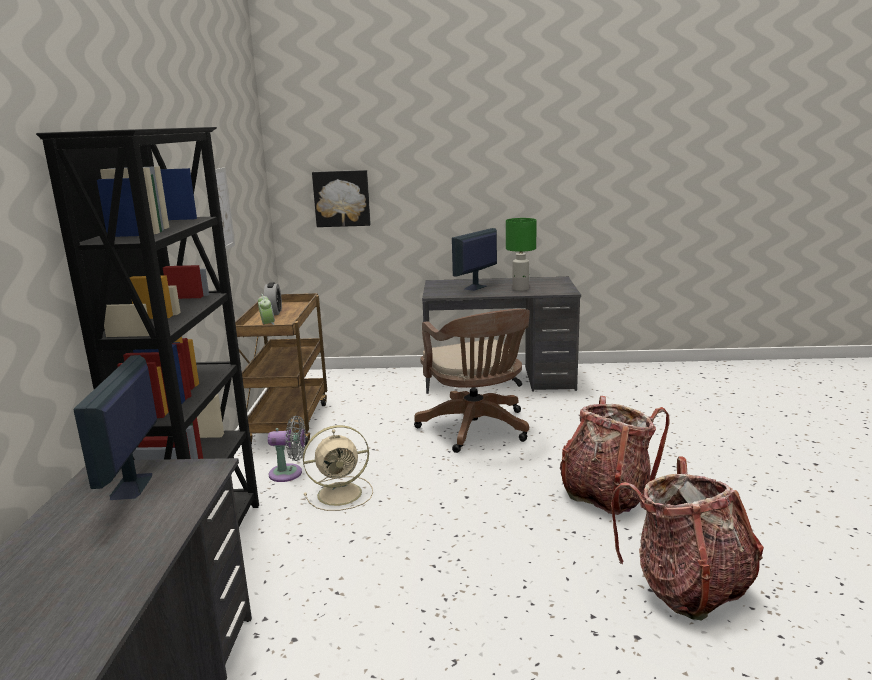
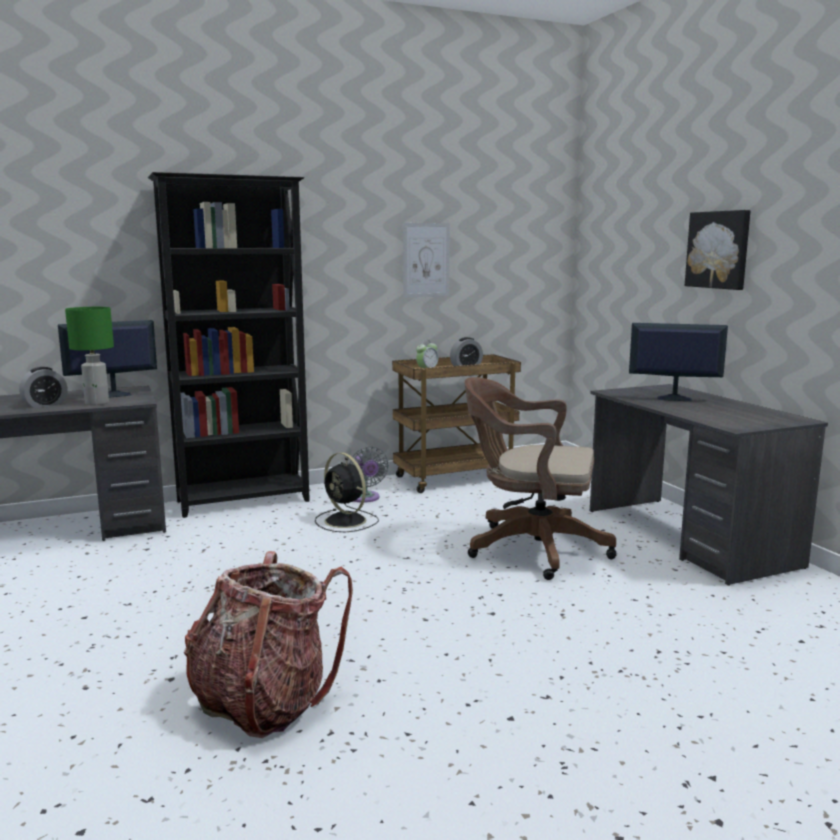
camera: 65 degrees right, 5 degrees down
(127, 543) = (45, 405): none -> alarm clock
(341, 493) = (346, 521): beige fan -> black fan
(342, 198) = (619, 271): picture -> picture (719, 250)
(477, 429) = (530, 548): brown office chair -> brown office chair turned 60 degrees clockwise
(521, 289) = (704, 412): green table lamp -> green table lamp (97, 403)
(606, 494) = (441, 637): backpack -> none

